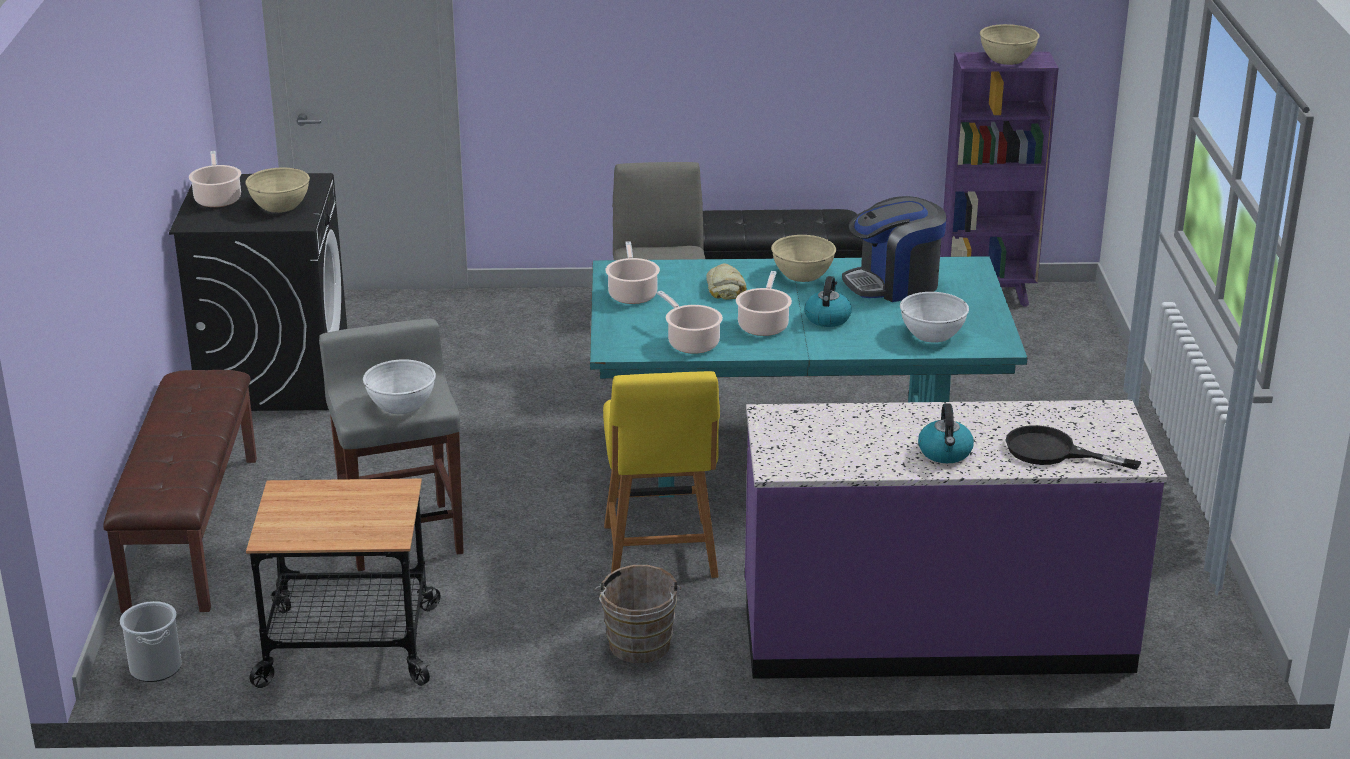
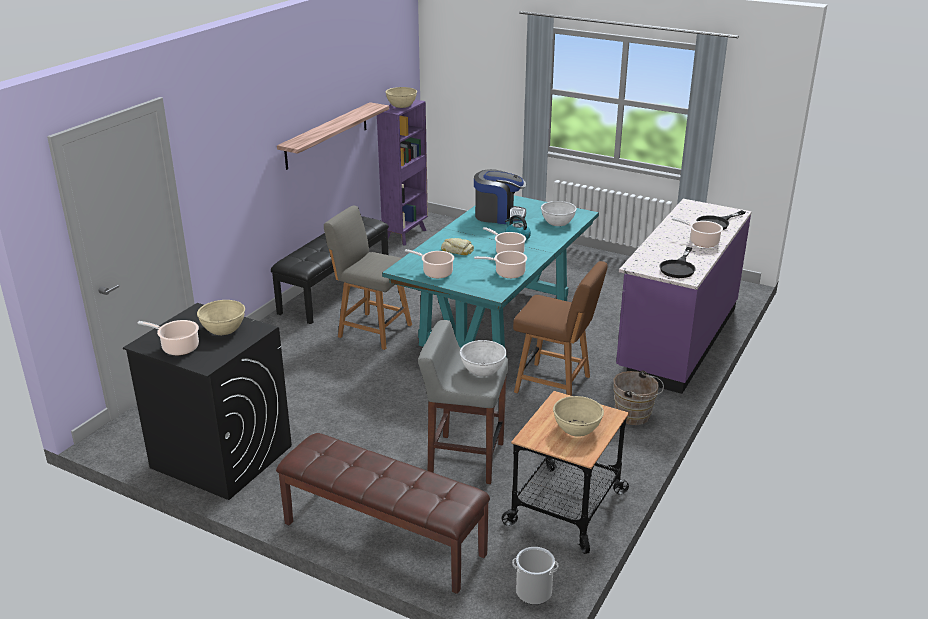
camera: 60 degrees left, 0 degrees up
(660, 554) = (555, 385): yellow chair -> brown chair
(802, 274) = (464, 230): beige bowl -> beige bowl (577, 428)
(809, 452) = (678, 267): none -> black frying pan
(811, 56) = (327, 135): none -> shelf
(894, 284) = (498, 215): coffee machine -> coffee machine turned 90 degrees counterclockwise
(945, 453) = (702, 242): kettle -> cooking pot

